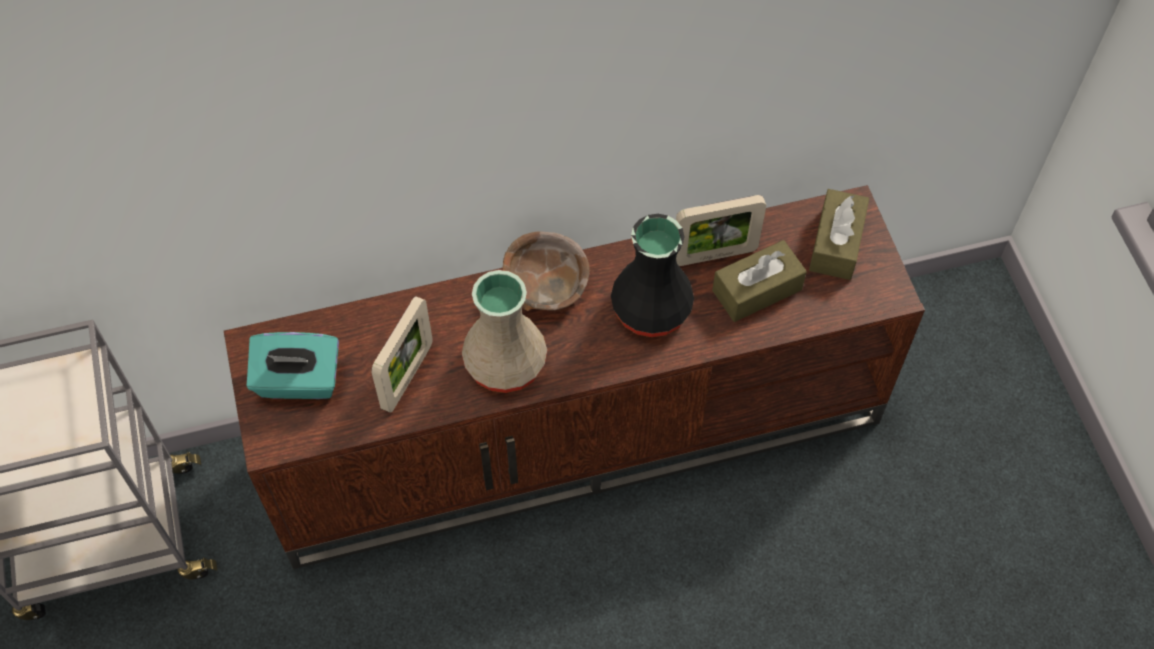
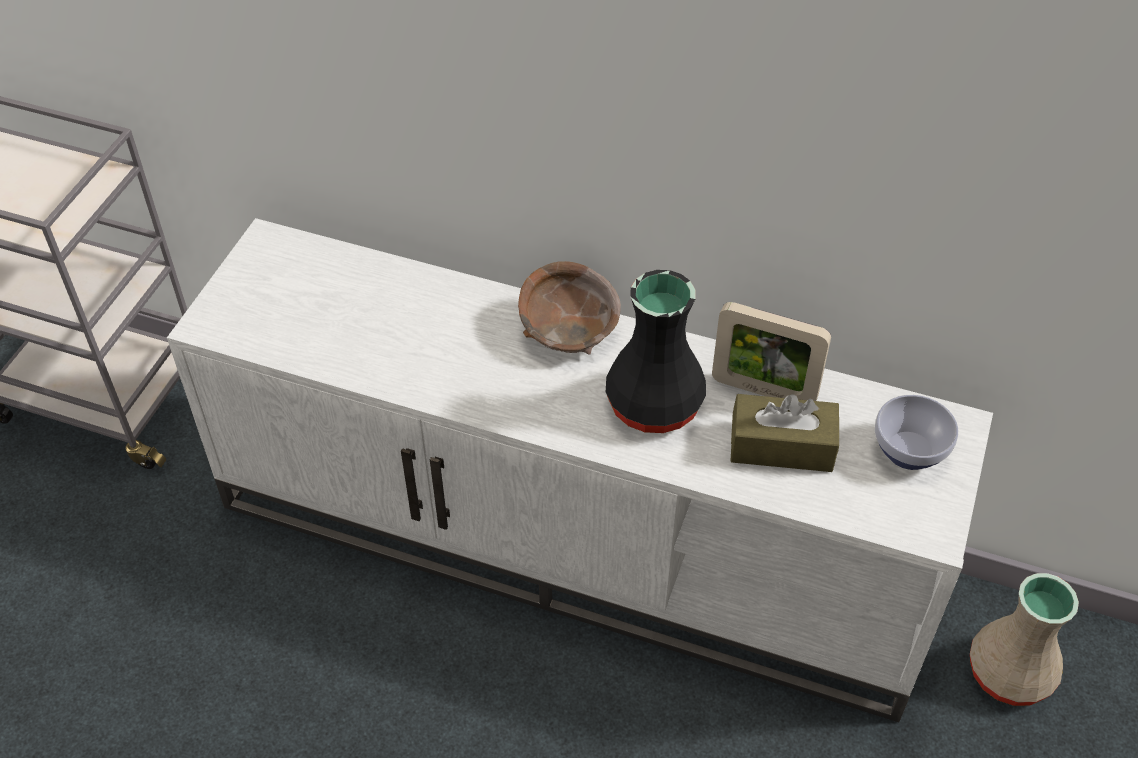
camera: 35 degrees right, 10 degrees down
(298, 381) = (276, 289): turquoise tissue box -> none
(407, 377) = (371, 337): picture frame -> none
(504, 362) = (469, 372): beige vase -> beige vase (1008, 671)
(578, 429) = (575, 540): brown tv stand -> white tv stand
(836, 243) = (909, 449): brown tissue box -> bowl

